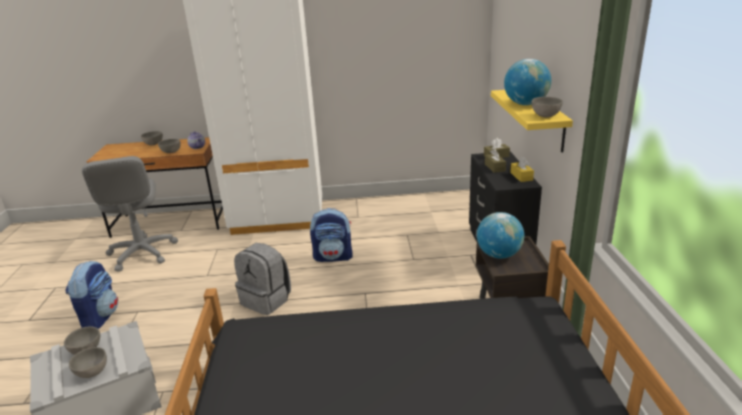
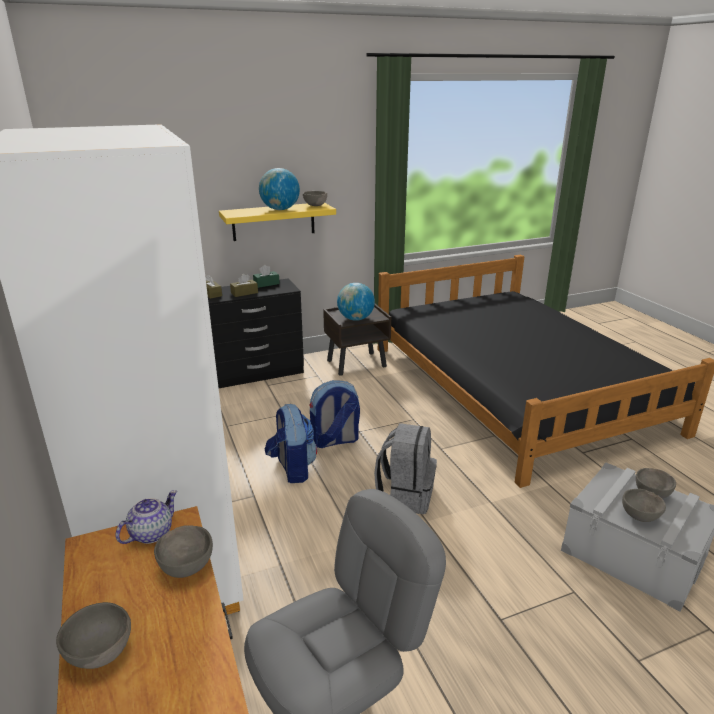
camera: 110 degrees left, 0 degrees up
(100, 317) = (543, 665): backpack -> backpack (334, 441)
(521, 176) = (266, 284): yellow tissue box -> green tissue box

